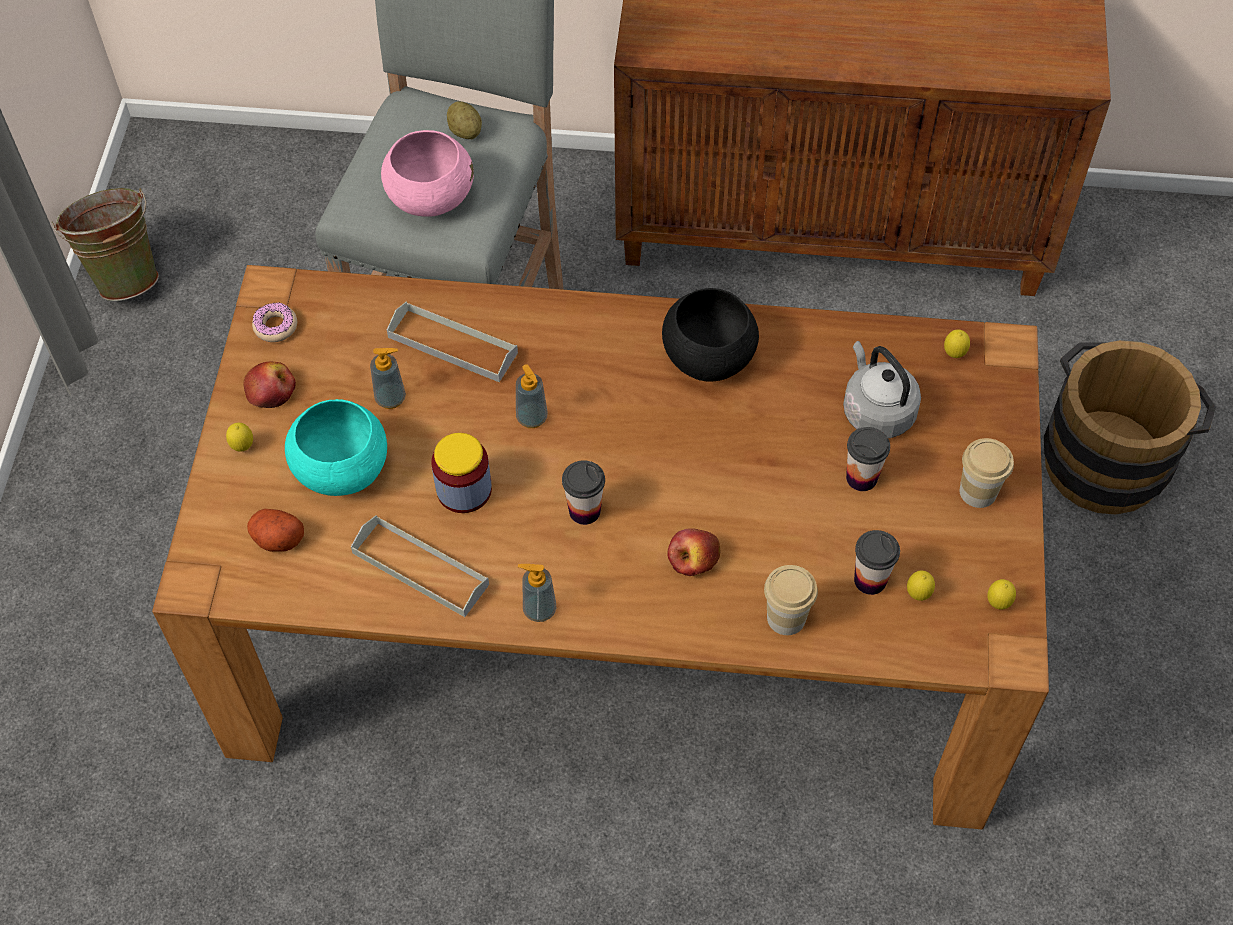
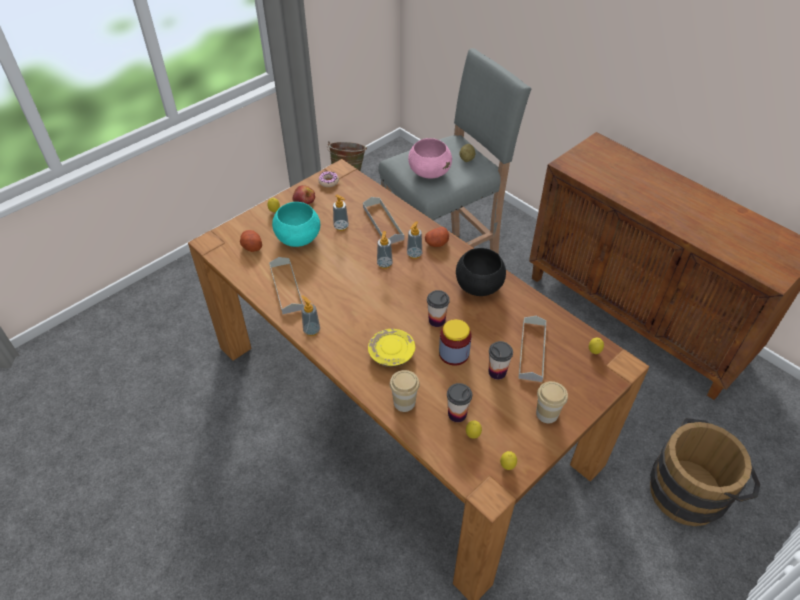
camera: 40 degrees right, 10 degrees down
(464, 490) = (332, 272): jar -> jar (454, 353)
(560, 368) = (414, 254): none -> soap dispenser
(574, 325) = (436, 243): none -> potato
(584, 511) = (368, 308): cup -> cup (436, 320)
(693, 558) = (391, 353): apple -> yellow plate
(876, 411) = (532, 351): grey kettle -> grey tray

